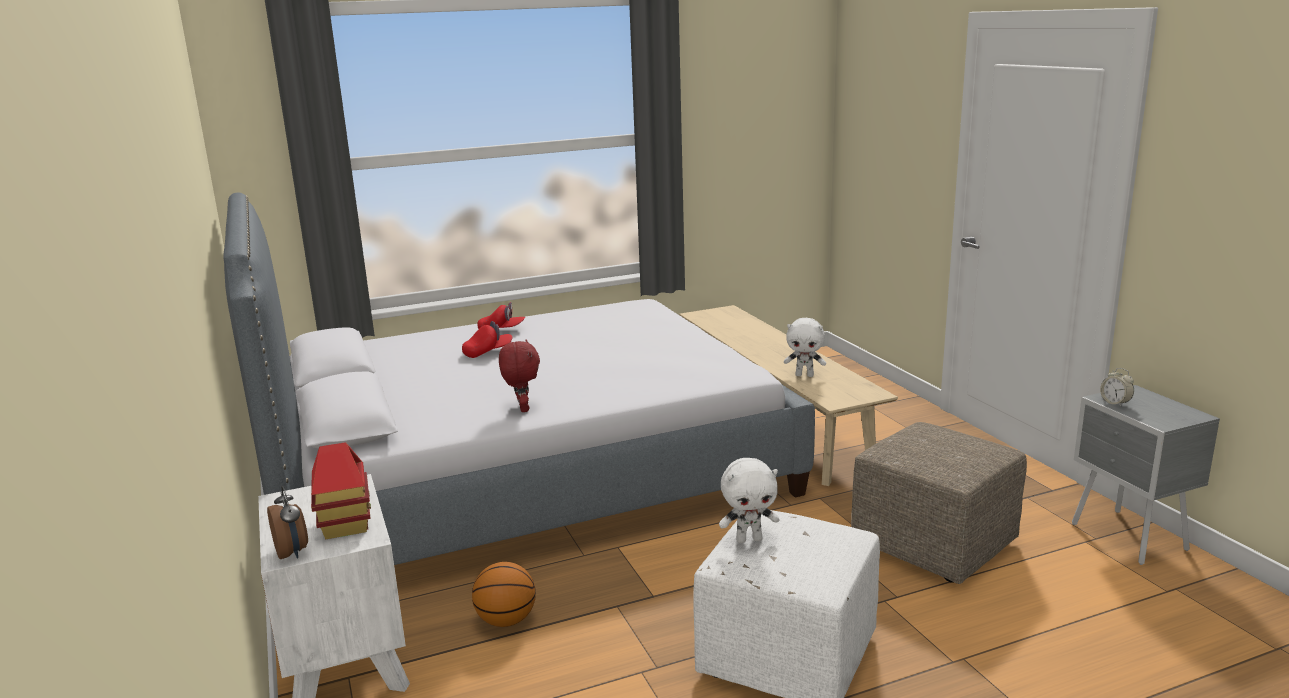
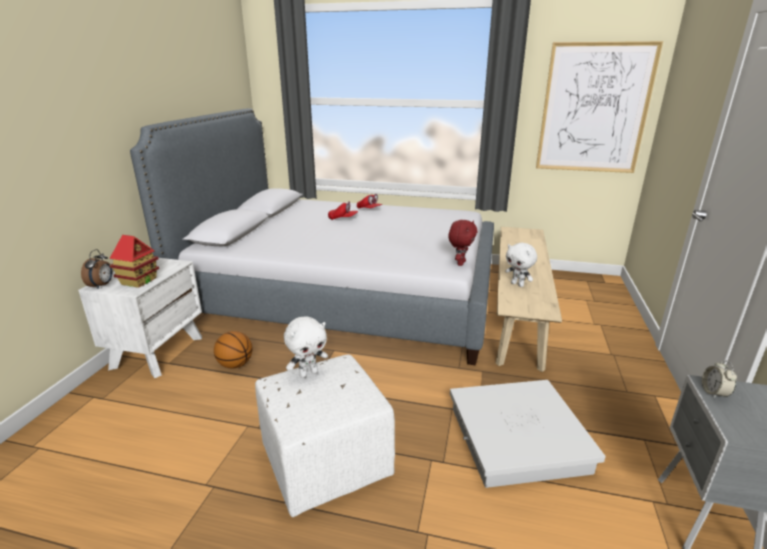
camera: 35 degrees right, 5 degrees up
(522, 408) = (303, 251): red plush toy -> red plush toy (460, 263)
(749, 539) = (308, 373): white plush toy -> white plush toy turned 60 degrees counterclockwise
(764, 132) = (594, 109): none -> picture
(931, 544) = (517, 438): beige ottoman -> white storage box

